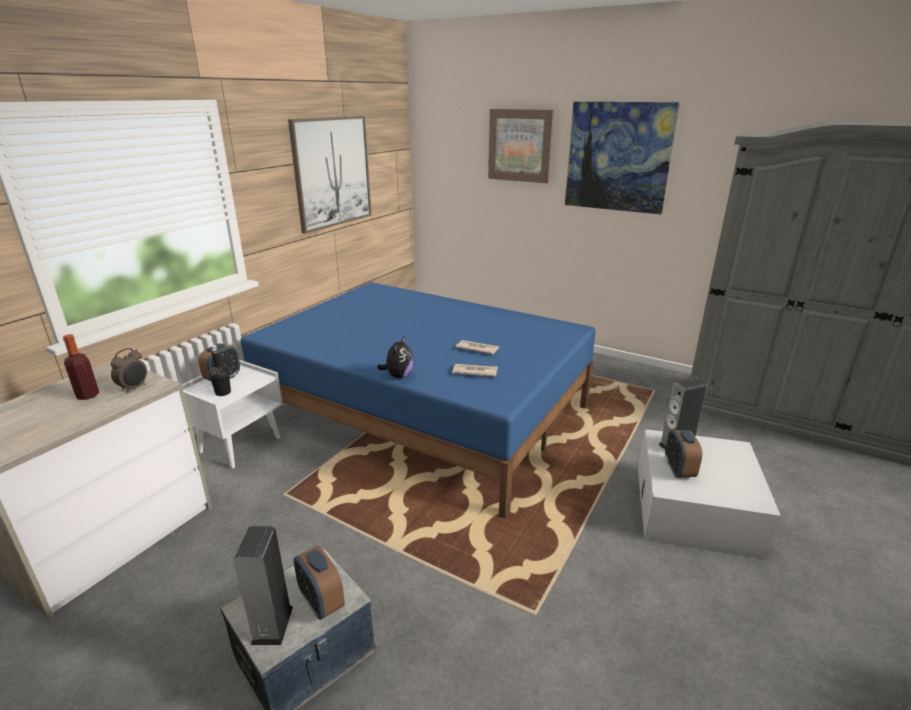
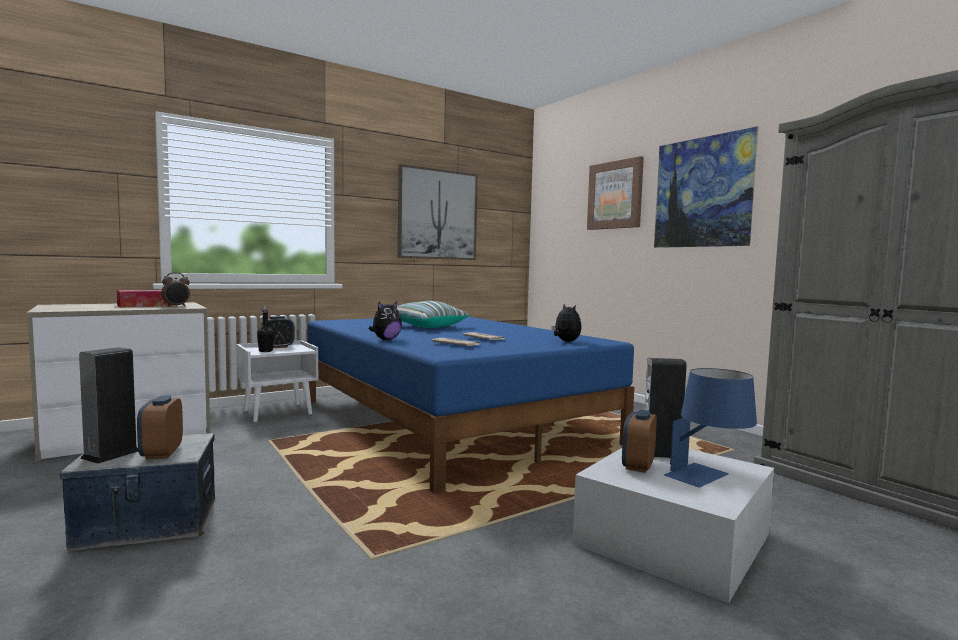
camera: 25 degrees right, 20 degrees down
(88, 395) = (145, 305): bottle -> tissue box
(385, 327) = (425, 326): none -> pillow
(546, 337) = (565, 341): none -> plush toy
(729, 470) = (709, 478): none -> blue table lamp

